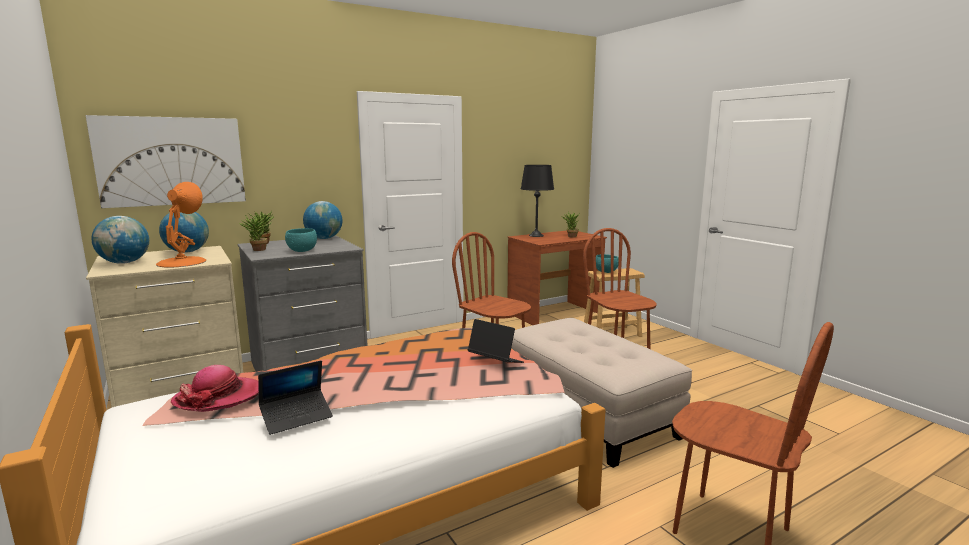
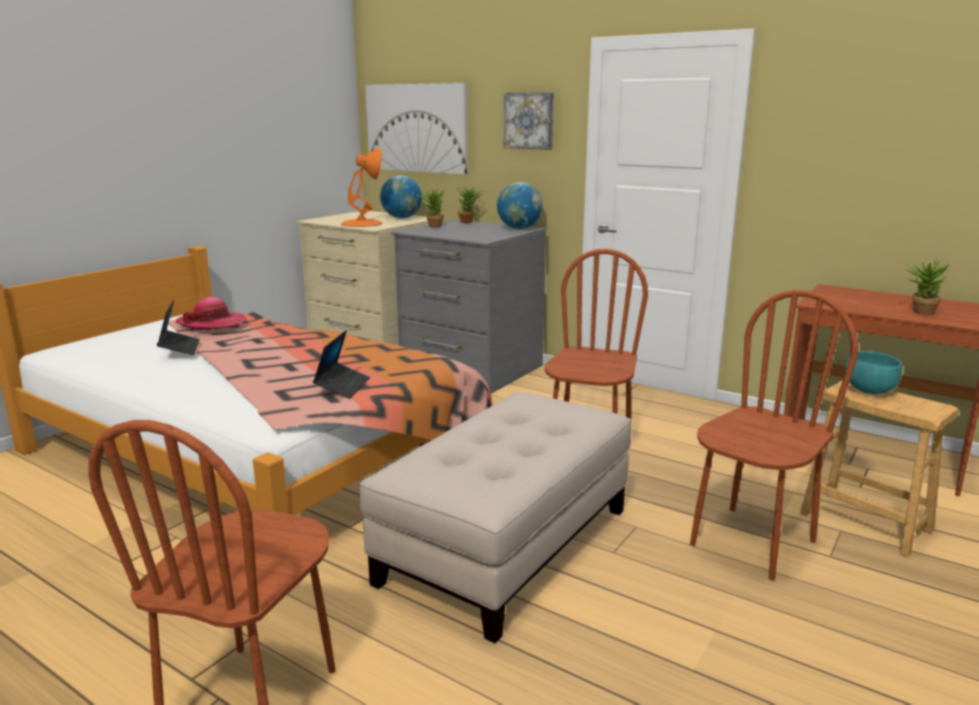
camera: 65 degrees right, 5 degrees up
(124, 263) = (346, 217): globe -> none
(297, 417) = (179, 348): laptop -> laptop turned 135 degrees counterclockwise
(301, 251) = (446, 233): turquoise bowl -> none
(308, 152) = (529, 121): none -> picture
(536, 235) = (867, 294): black table lamp -> none

